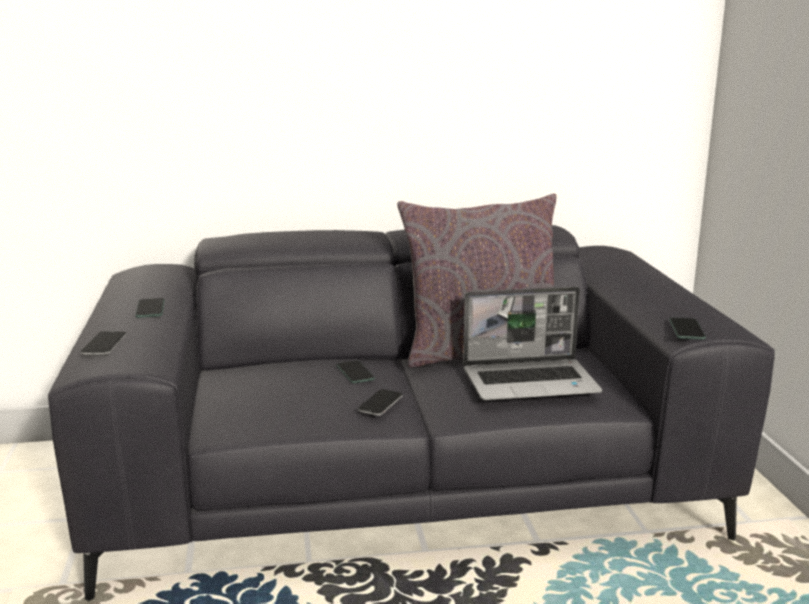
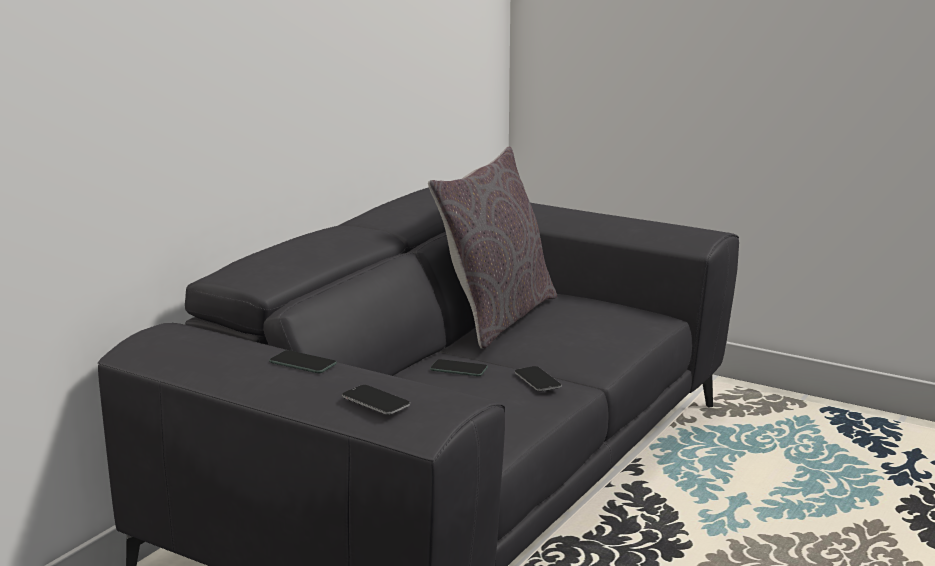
camera: 50 degrees left, 0 degrees up
(531, 382) = (589, 323): laptop -> none
(686, 329) = (692, 236): phone -> none

